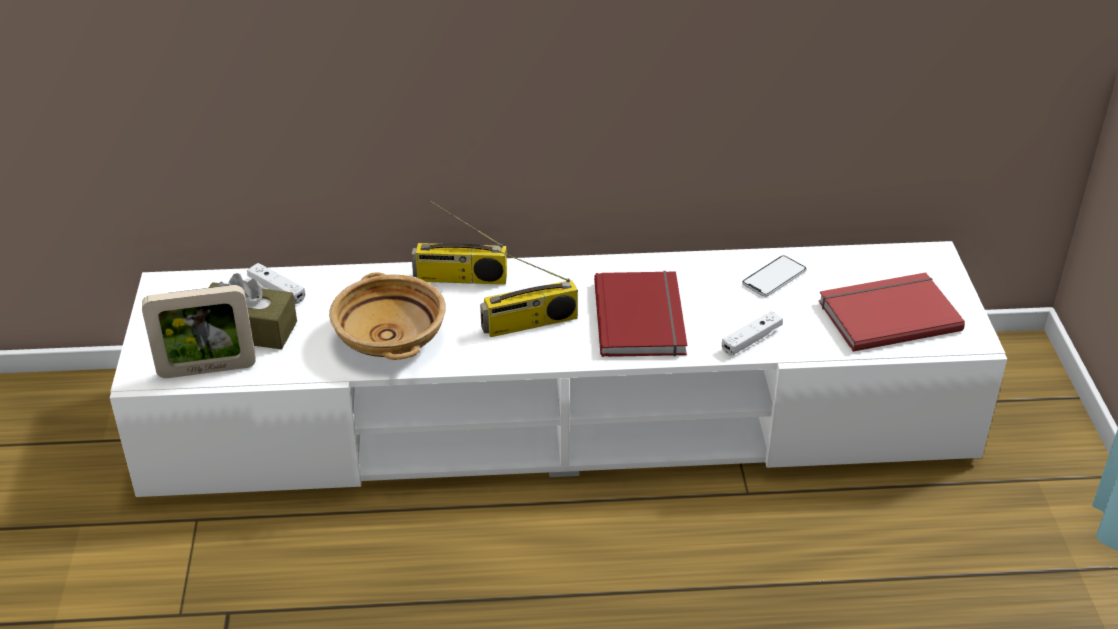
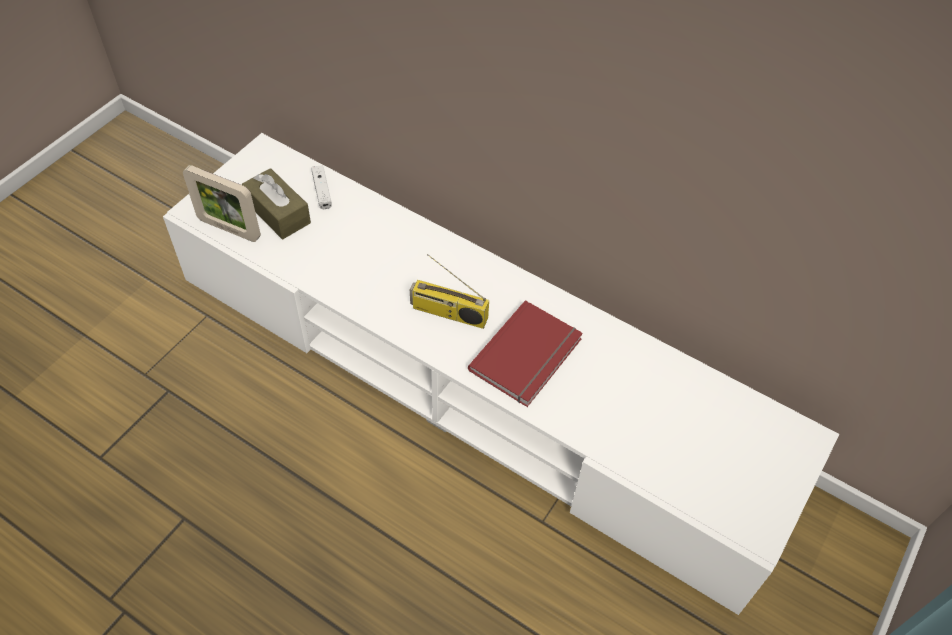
camera: 35 degrees right, 15 degrees up
(391, 338) = (352, 271): beige bowl -> none
(460, 278) = (439, 248): radio -> none
(751, 340) = (586, 424): white game controller -> none
(774, 277) = (658, 380): phone -> none
(887, 314) = (713, 467): red book -> none

